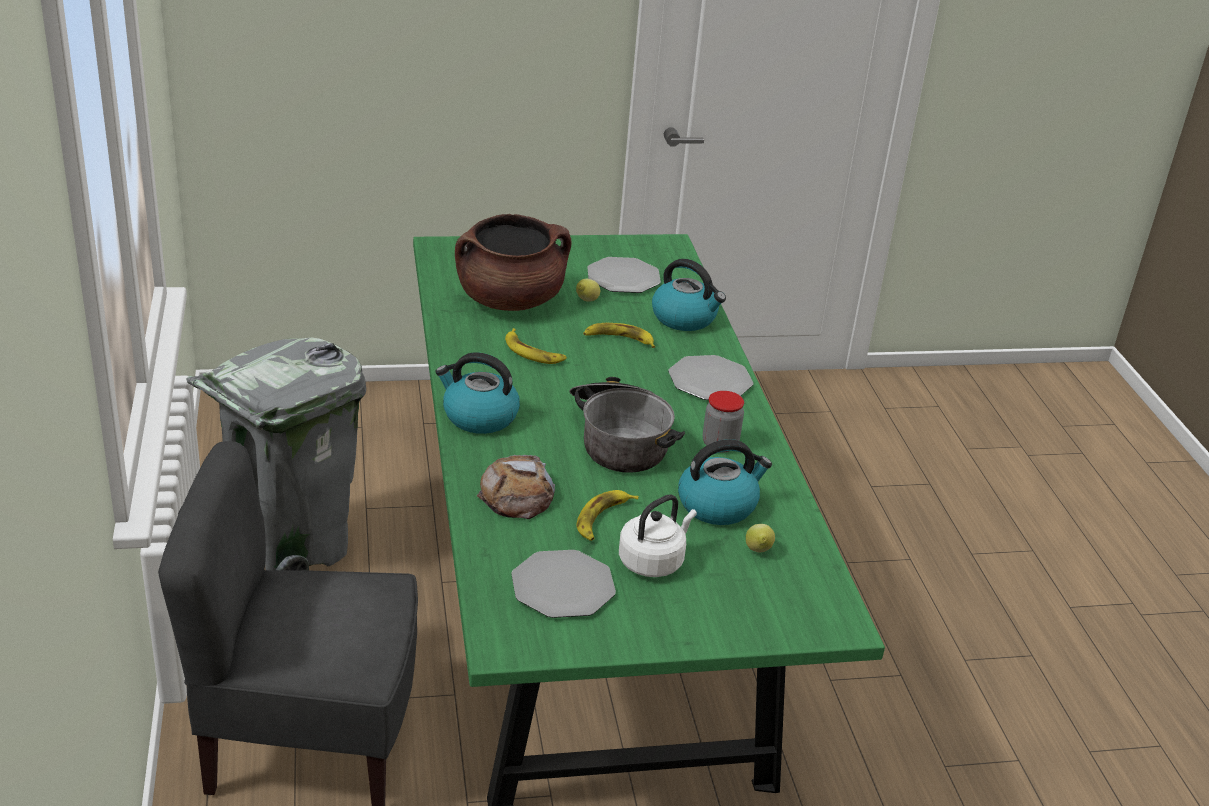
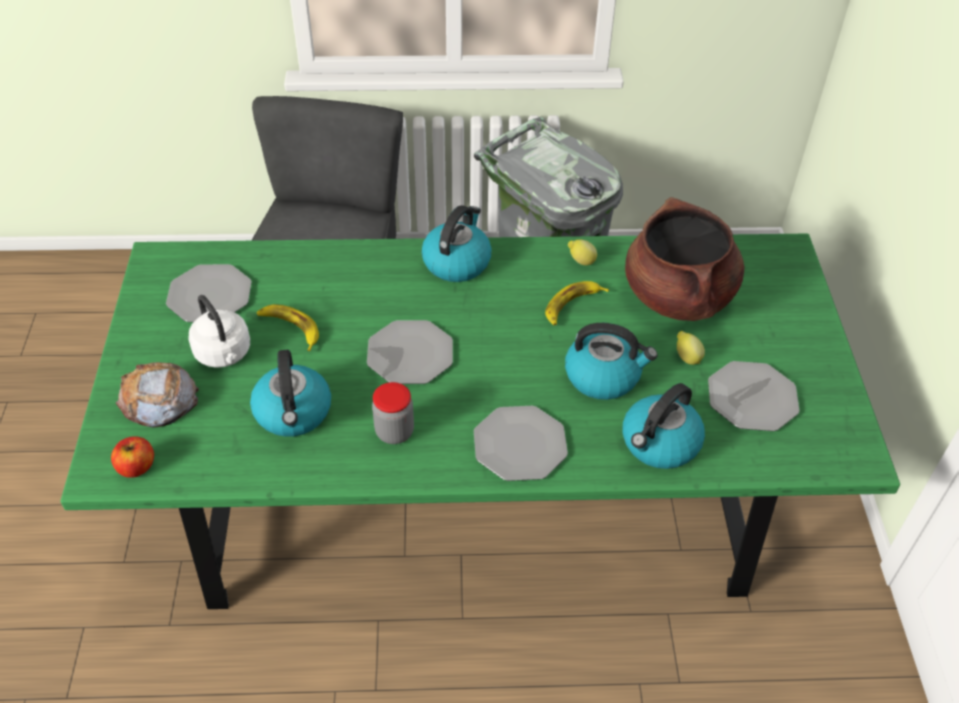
camera: 100 degrees right, 15 degrees up
(517, 495) = (335, 278): bread -> bread (158, 400)
(619, 339) = (603, 376): banana -> kettle
(619, 440) = (410, 354): cooking pot -> plate
(758, 551) = (217, 431): lemon -> lemon (581, 262)
(823, 599) = (136, 467): none -> apple

